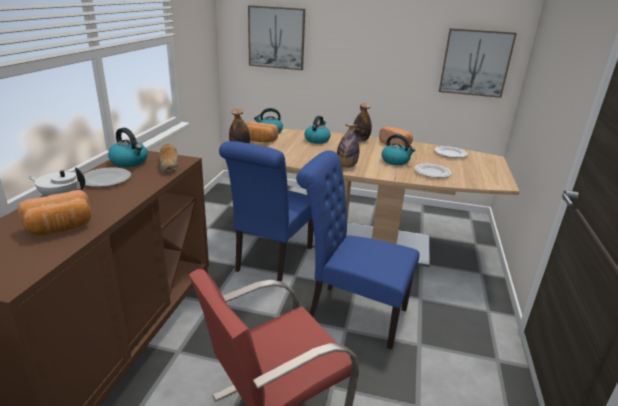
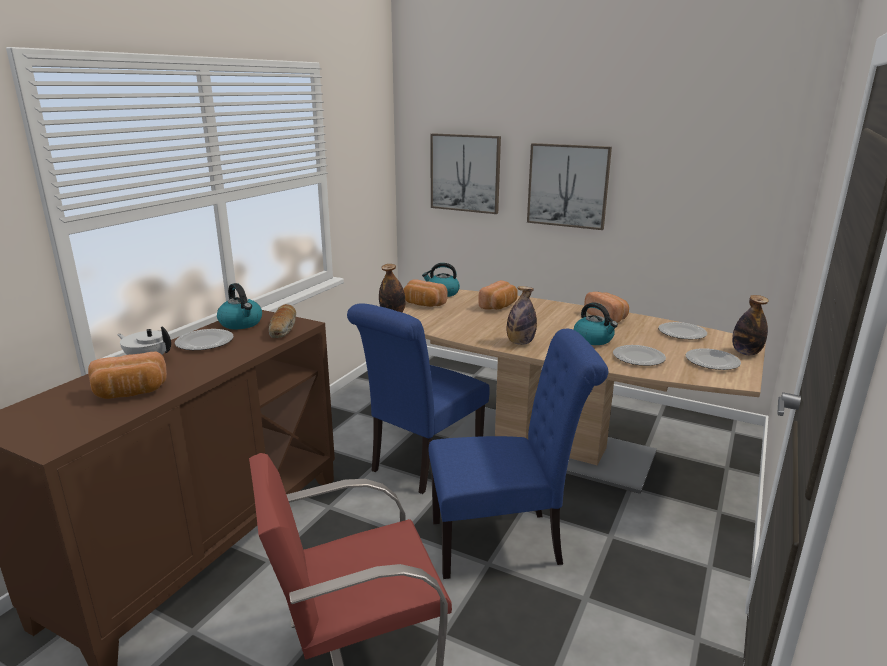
camera: 15 degrees right, 5 degrees down
(317, 140) = (499, 306): kettle -> bread
(351, 312) = (504, 542): blue chair -> blue chair turned 135 degrees clockwise
(360, 140) = (559, 309): bottle -> bottle (746, 352)
(475, 63) = (734, 205): picture -> picture (568, 186)
(480, 172) = (713, 361): none -> plate

